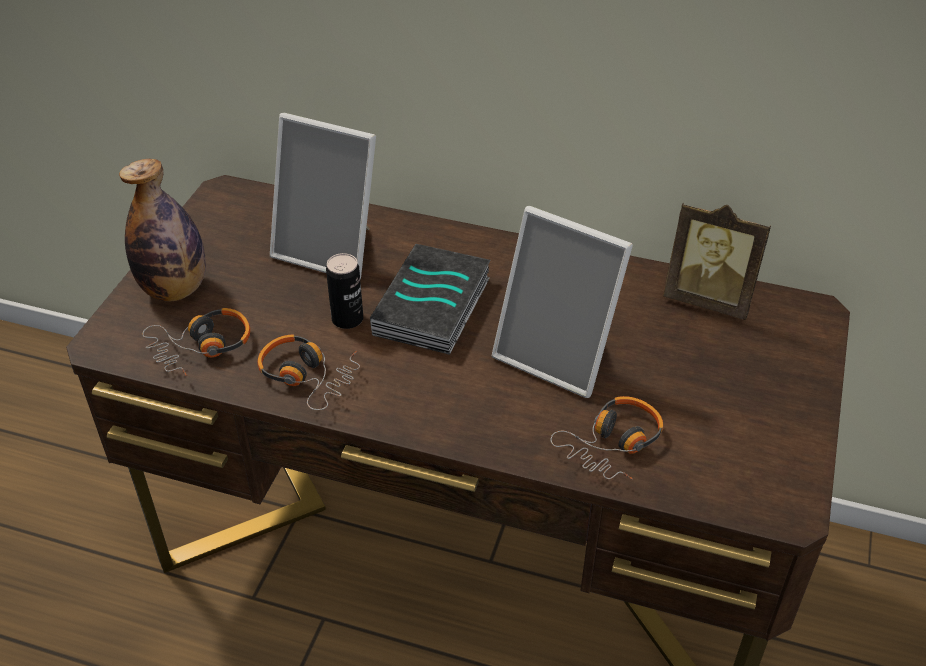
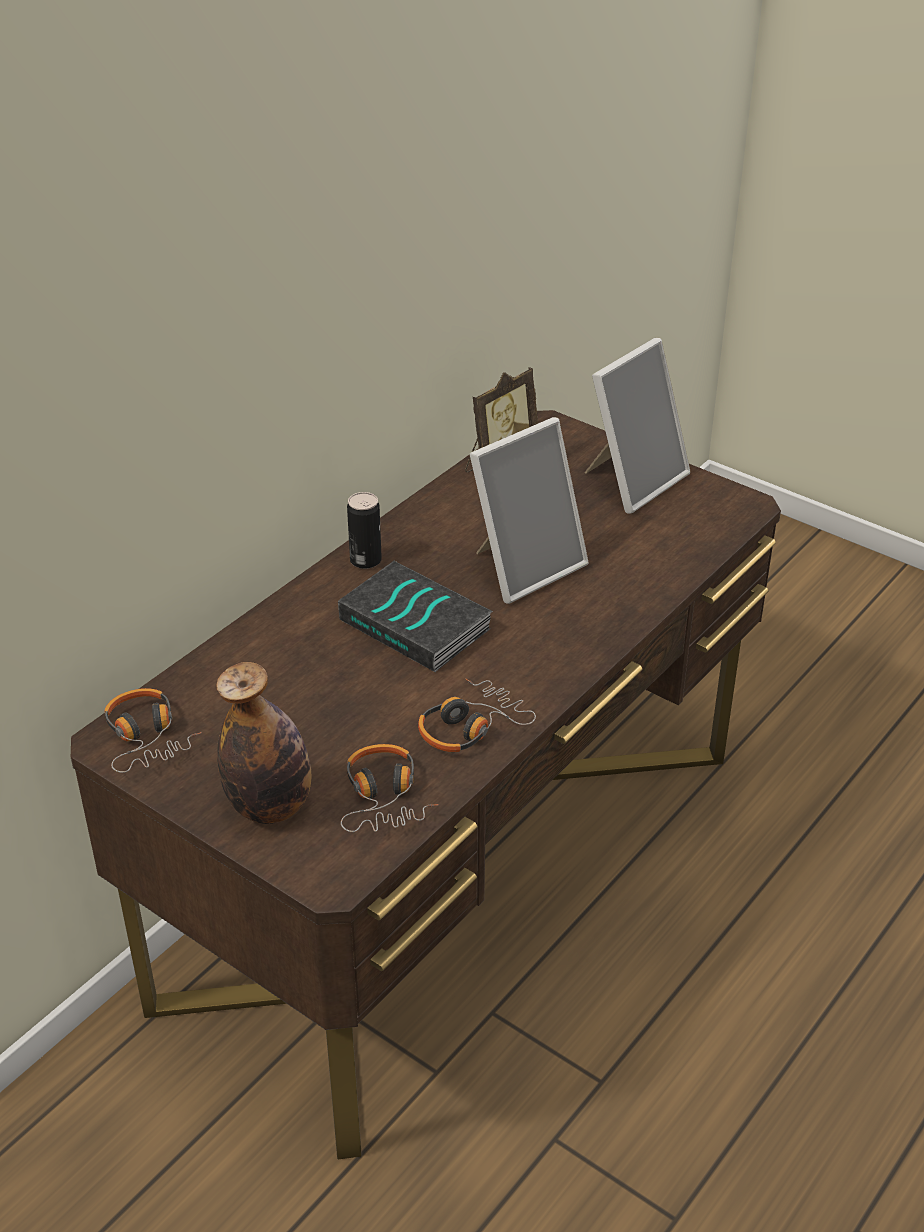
camera: 70 degrees left, 5 degrees down
(331, 249) = (280, 675): picture frame -> picture frame (632, 481)
(347, 319) = (400, 684): can -> can (365, 560)
(613, 444) = (645, 566): headphones -> headphones (147, 738)

